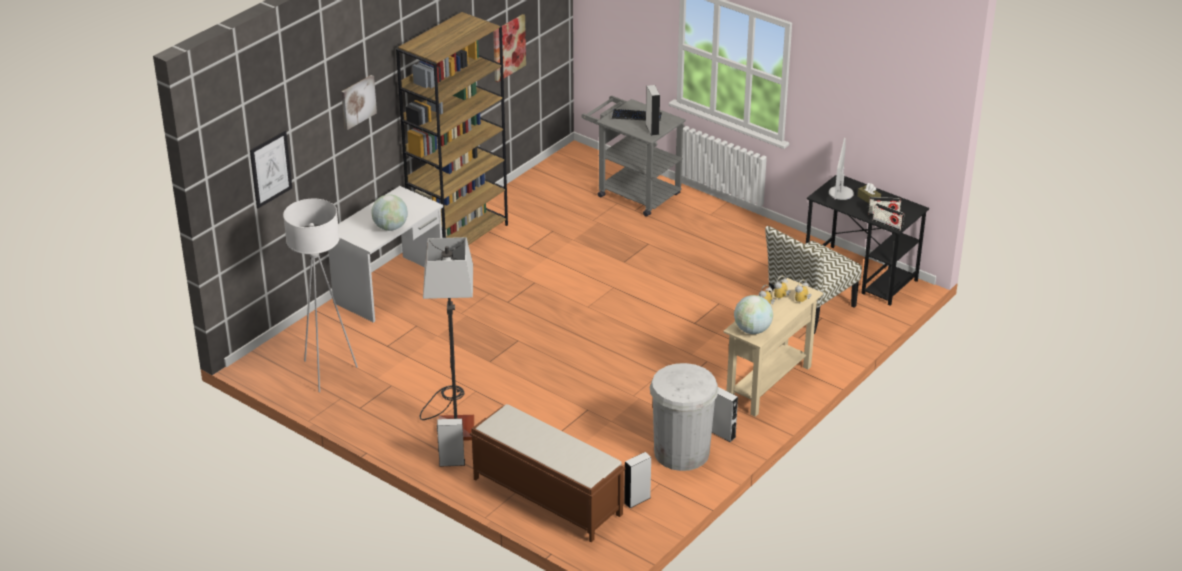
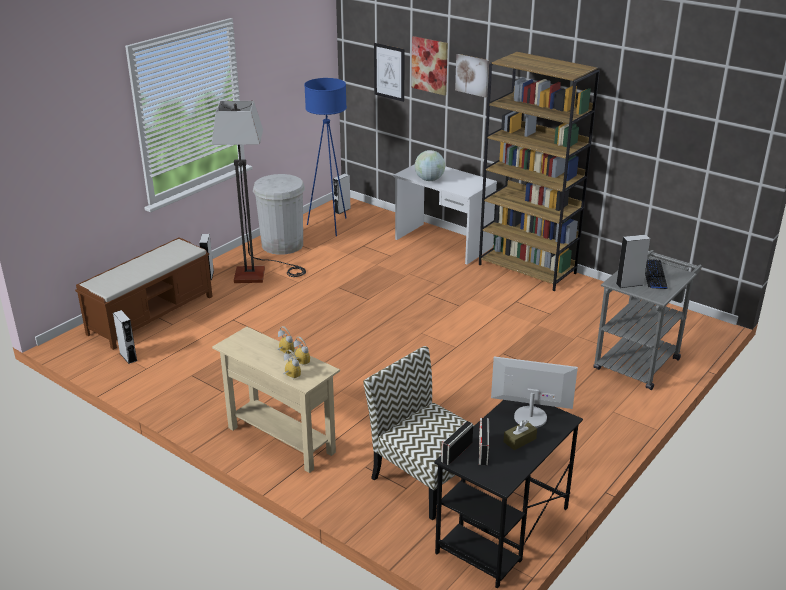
camera: 90 degrees right, 5 degrees down
(326, 373) = (330, 226): white floor lamp -> blue floor lamp
(508, 47) = (657, 151): picture -> picture (430, 65)
(681, 452) = (185, 381): white trash can -> white trash can (282, 245)
(723, 434) = (205, 406): grey speaker -> grey speaker (342, 210)
(752, 330) = (242, 342): globe -> none

